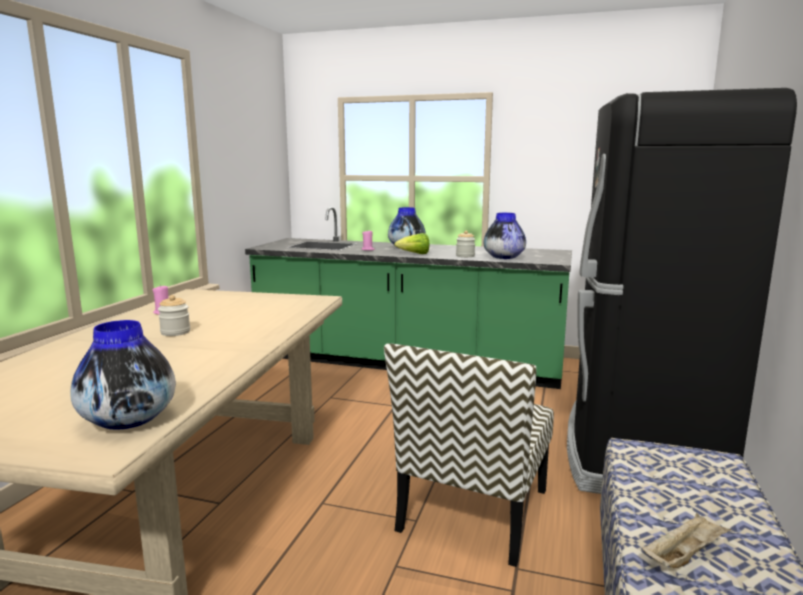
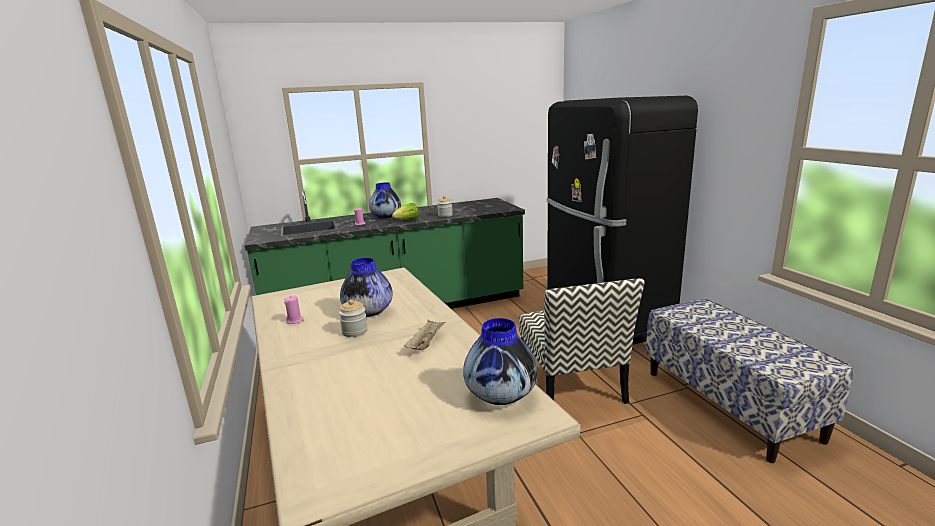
camera: 35 degrees left, 5 degrees up
(504, 258) = (473, 212): vase -> vase (368, 312)
(684, 555) = (756, 350): beige tray -> beige tray (426, 343)

